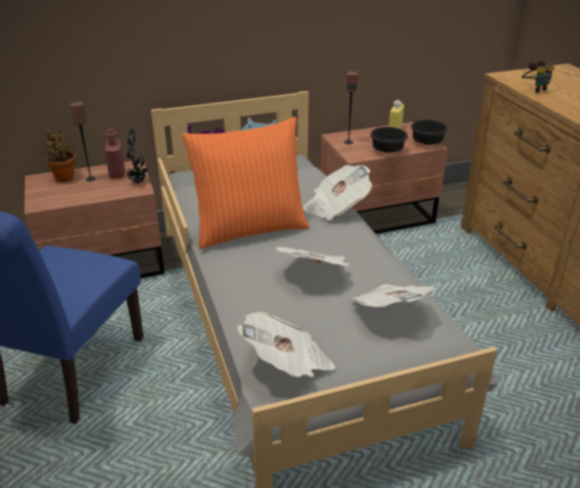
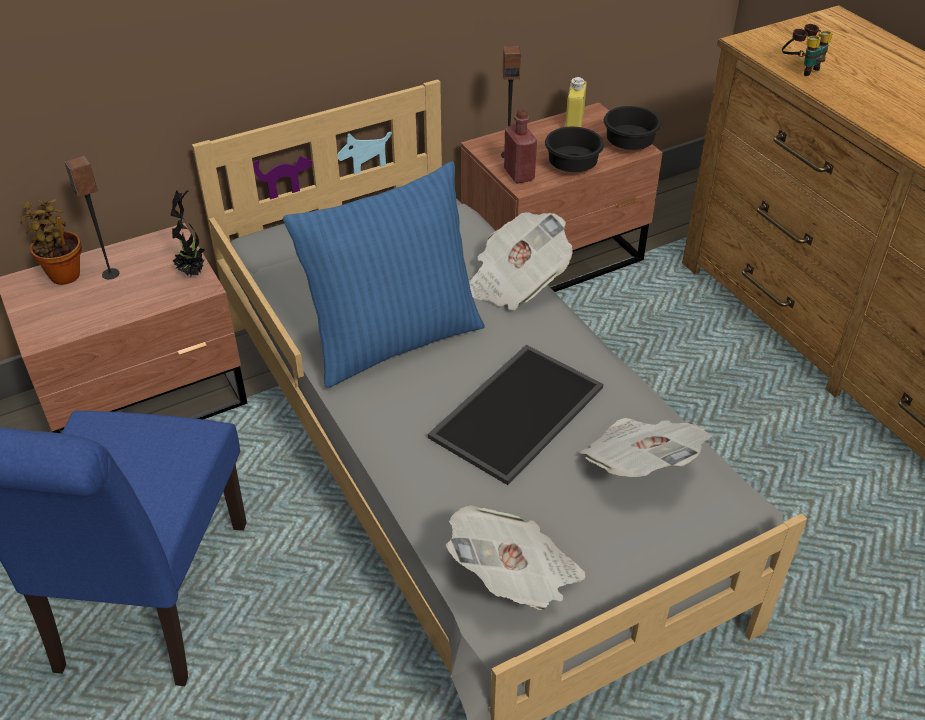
camera: 10 degrees left, 10 degrees up
(117, 174) = (151, 258): red bottle -> red bottle (519, 174)
(249, 229) = (393, 339): orange pillow -> blue pillow
(316, 273) = (516, 410): newspaper -> tray

